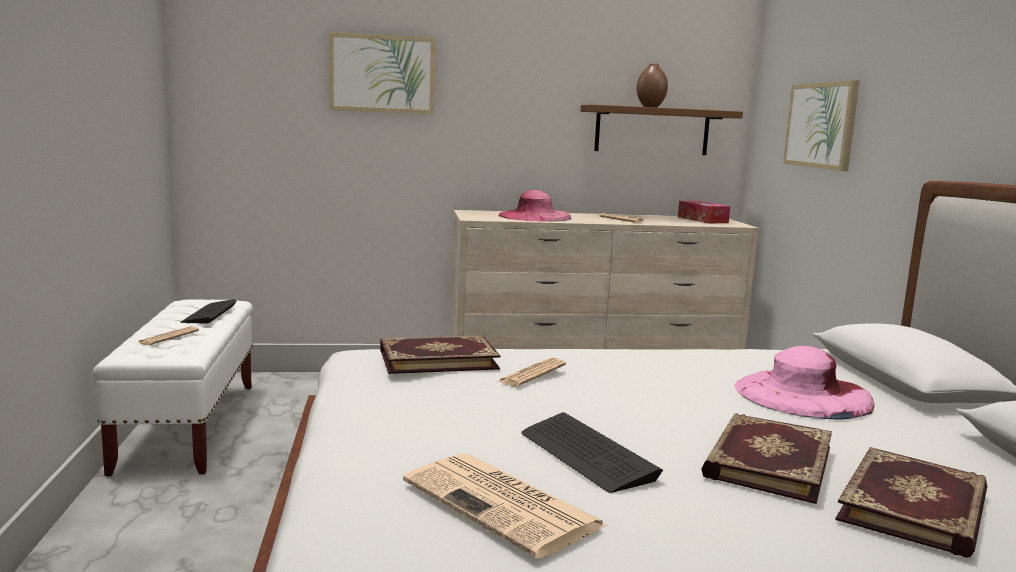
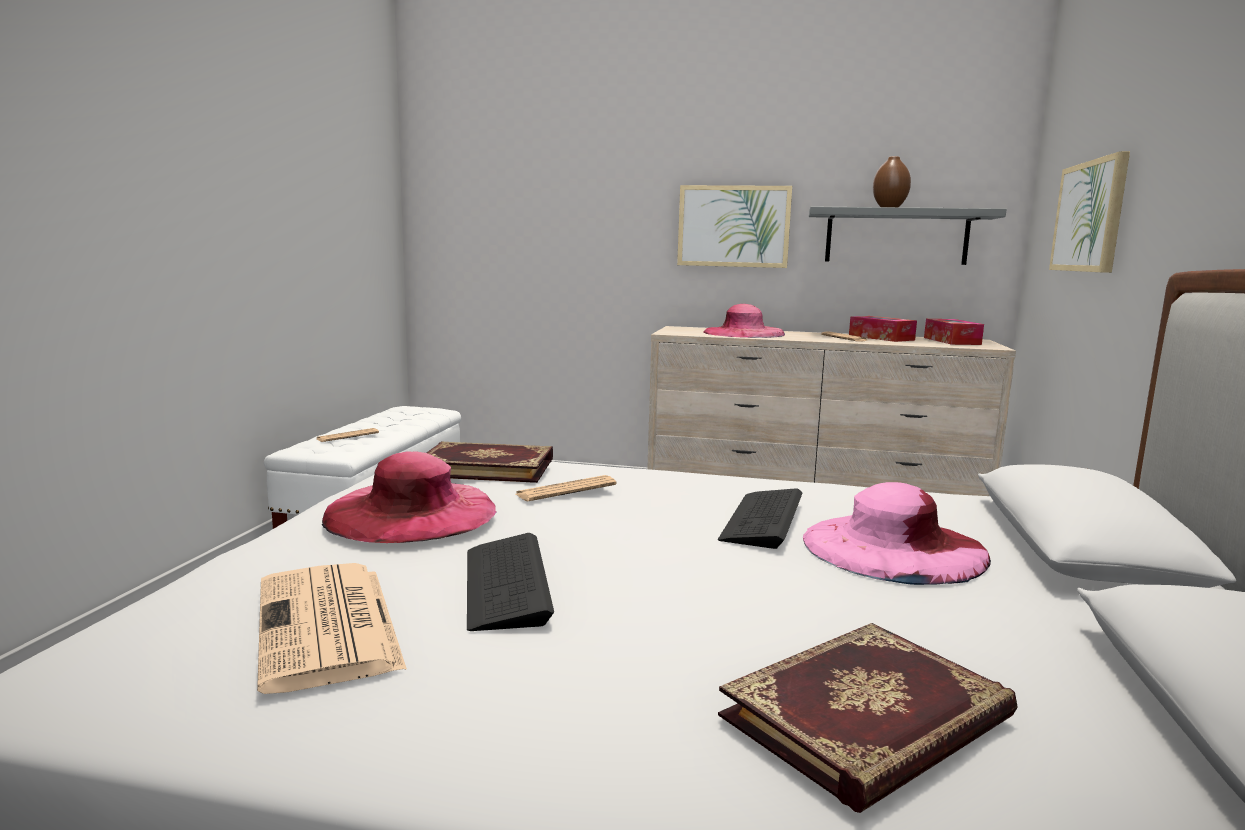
camera: 20 degrees right, 0 degrees up
(209, 313) = (407, 419): keyboard -> keyboard (762, 519)
(382, 74) = (595, 184): picture -> picture (733, 226)
(433, 405) = (411, 511): none -> pink hat
(647, 218) = (881, 338): none -> tissue box
(652, 130) = (896, 237): brown shelf -> grey shelf
(766, 461) = (721, 622): book -> none

